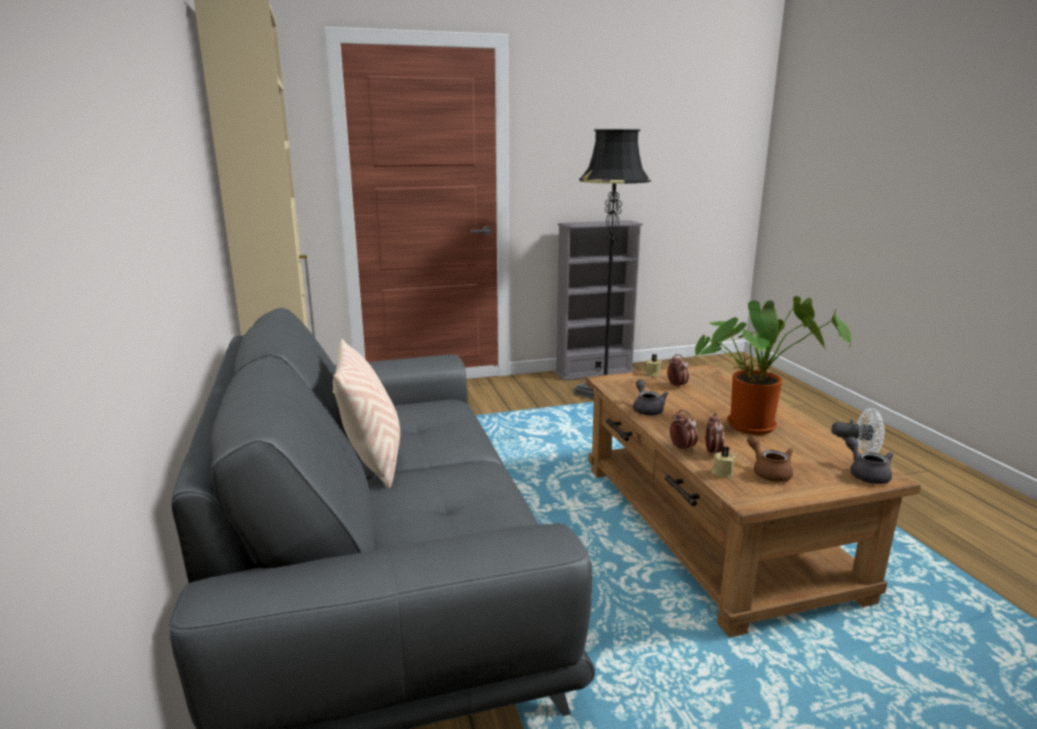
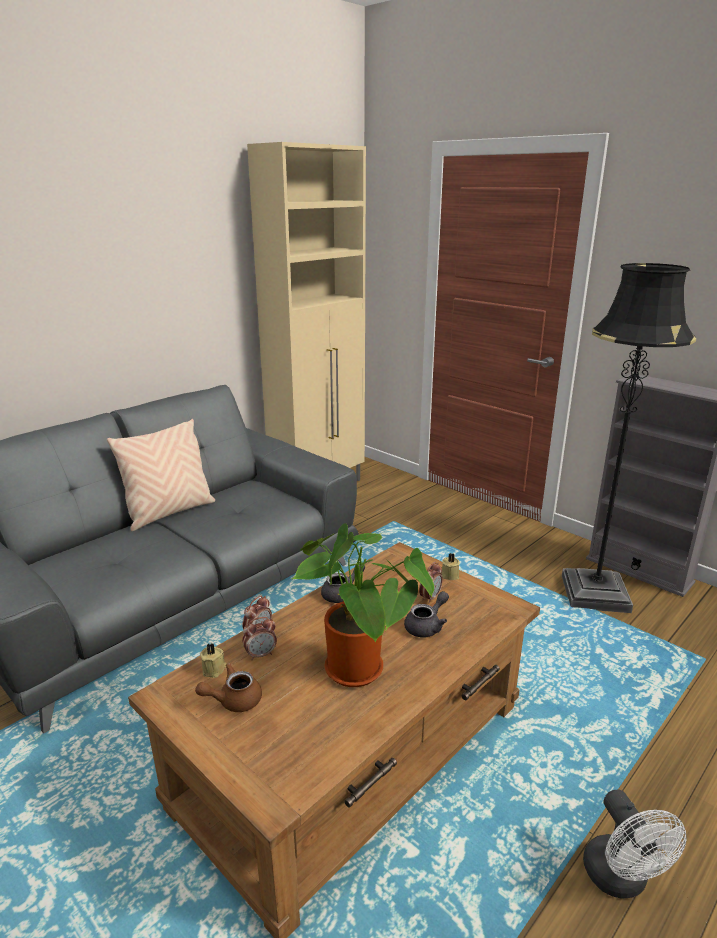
camera: 60 degrees right, 5 degrees up
(768, 472) = (233, 700): brown teapot -> brown teapot turned 150 degrees counterclockwise
(866, 474) = (271, 782): grey teapot -> grey teapot (427, 626)

